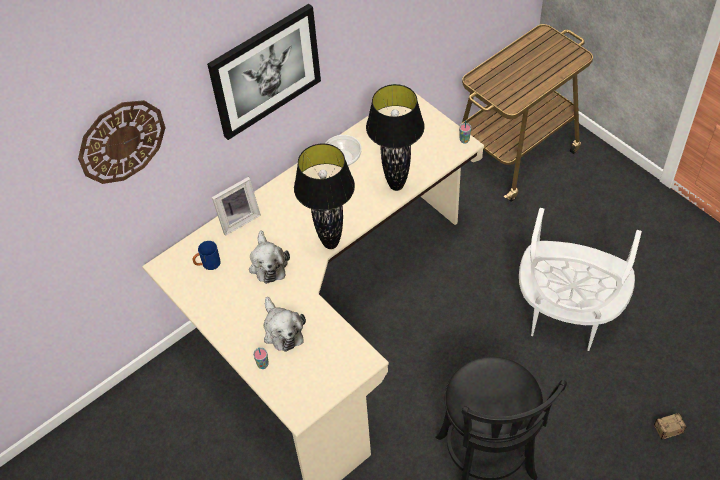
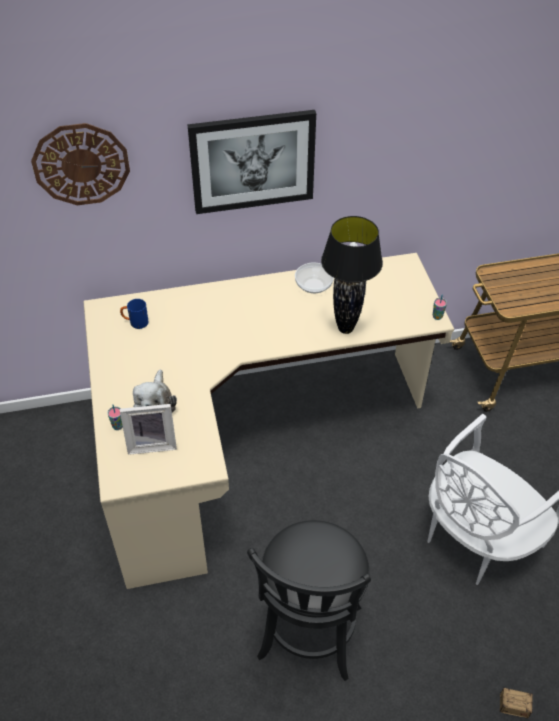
camera: 25 degrees right, 5 degrees down
(238, 219) = (187, 298): picture frame -> picture frame (152, 443)
(268, 263) = (185, 344): plush toy -> none
(331, 244) = (251, 352): black table lamp -> none

